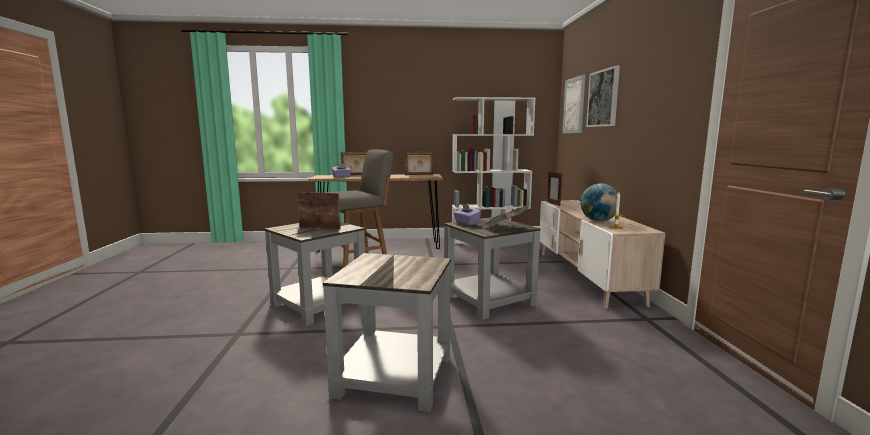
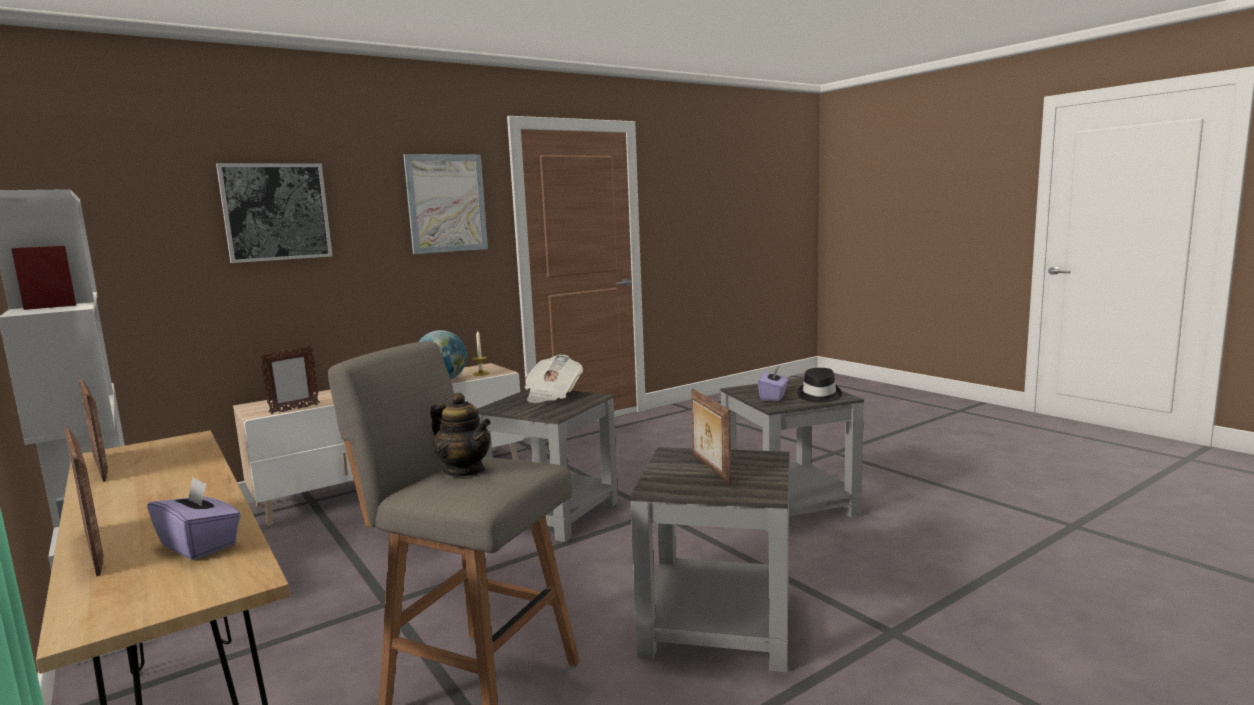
camera: 120 degrees left, 0 degrees up
(355, 191) = (464, 471): none -> teapot
(364, 273) = (818, 395): none -> black hat
(466, 223) = (545, 412): purple tissue box -> purple tissue box (773, 397)
(574, 105) = (125, 221): picture -> picture (446, 203)

